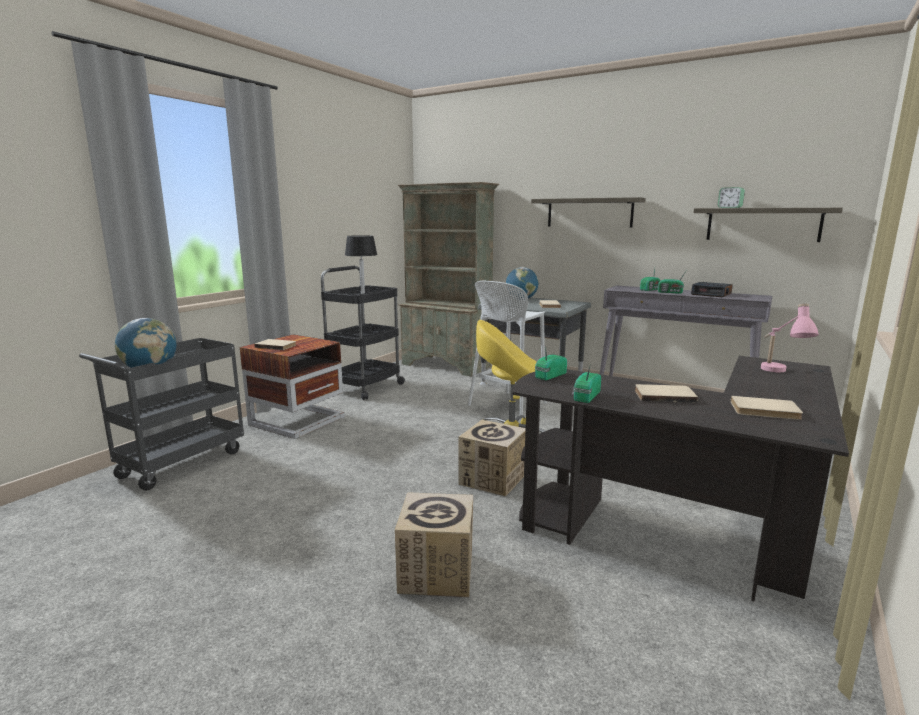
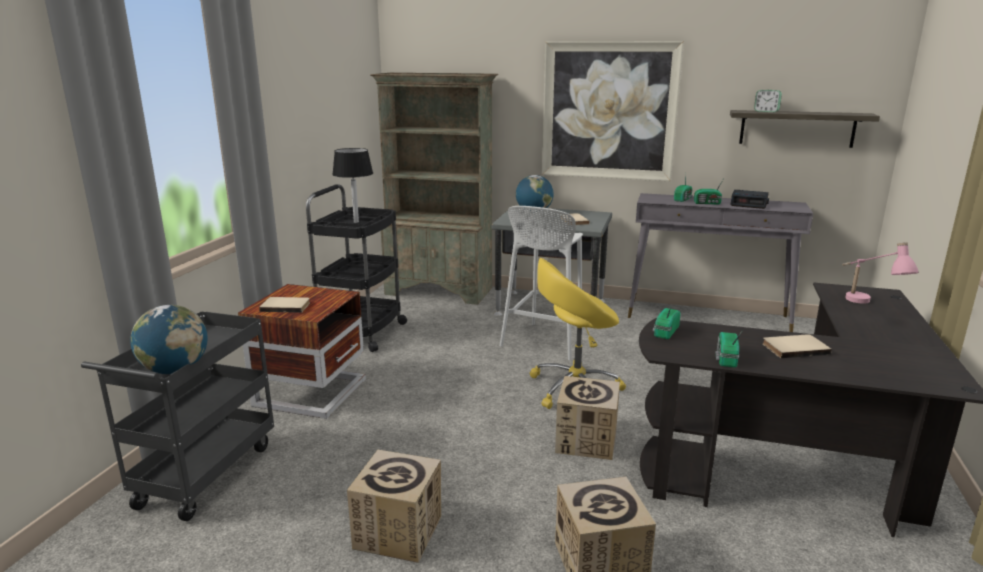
camera: 15 degrees left, 5 degrees up
(288, 521) = (398, 532): none -> cardboard box
(589, 213) = (609, 111): shelf -> picture
(765, 411) = (893, 358): beige book -> none

